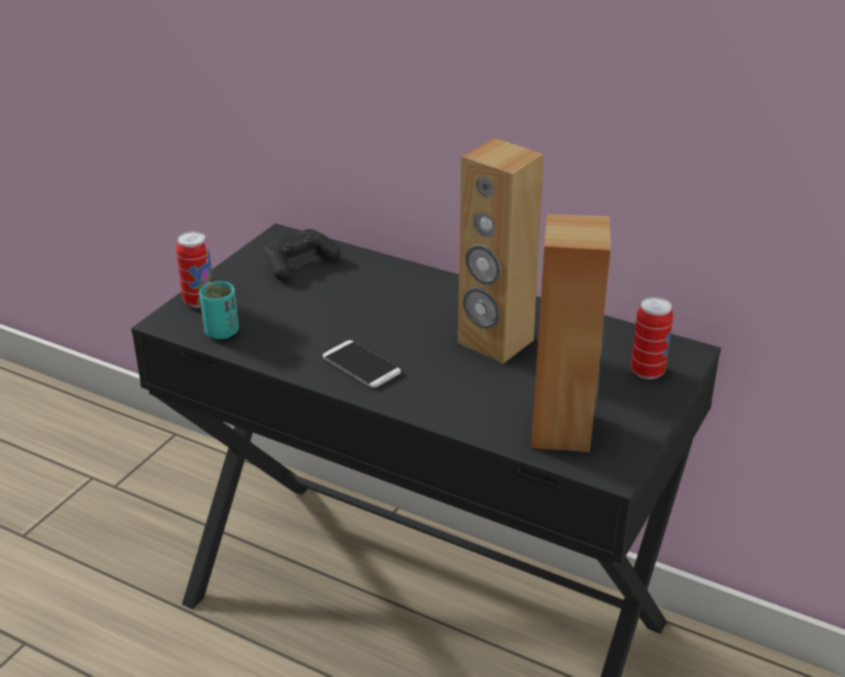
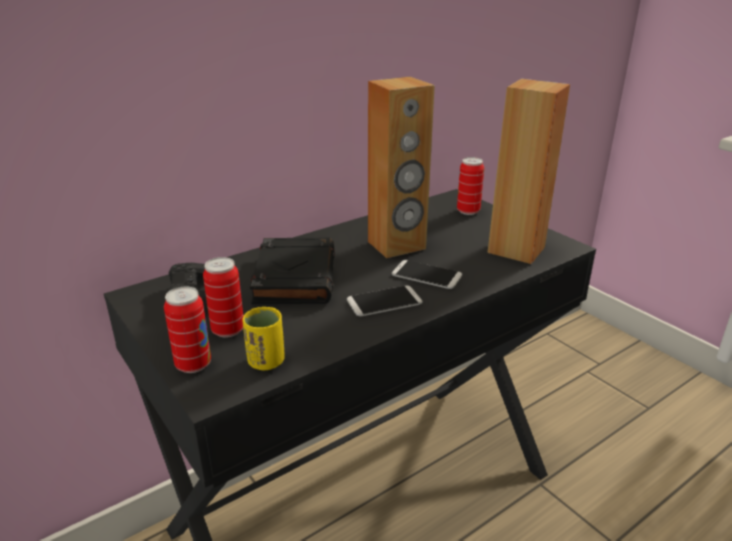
camera: 65 degrees left, 5 degrees down
(221, 332) = (266, 362): turquoise cup -> yellow cup
(256, 299) = (228, 330): none -> can
(372, 301) = (294, 277): none -> black book
(438, 378) = (426, 275): none -> phone

